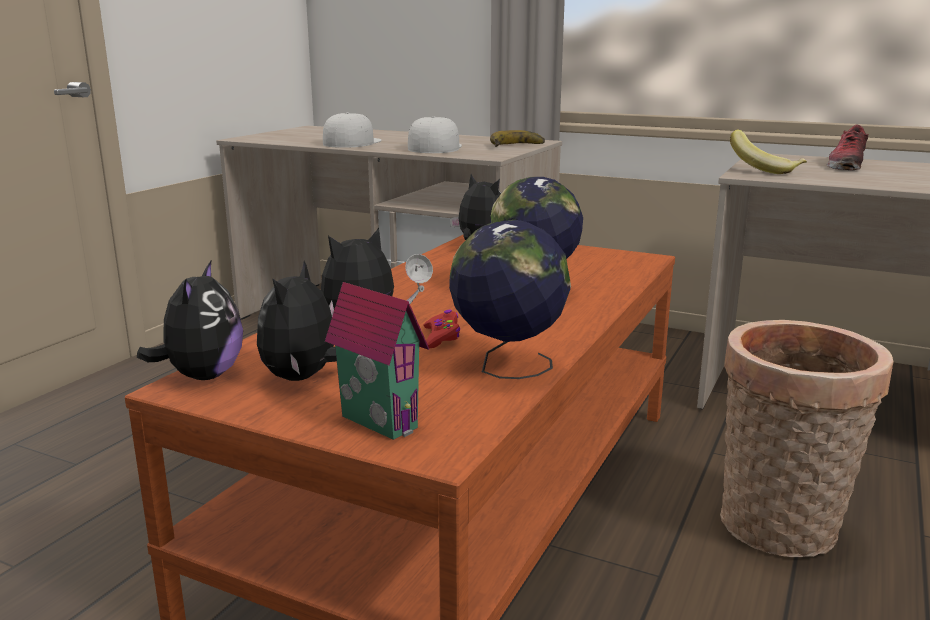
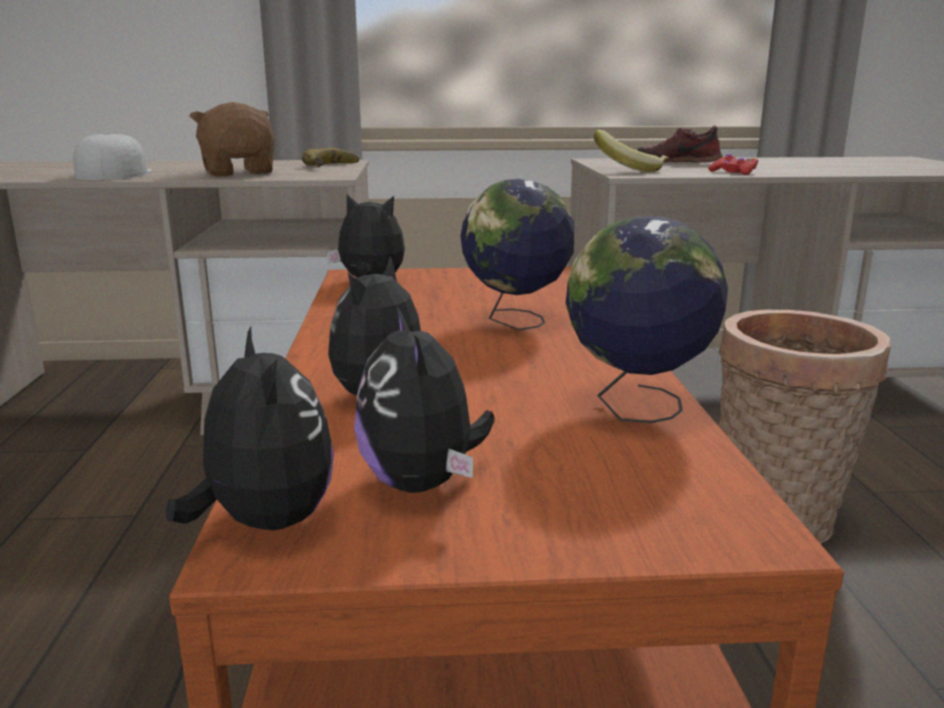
camera: 30 degrees left, 0 degrees up
(384, 420) = (621, 512): toy house -> none
(434, 147) = (239, 172): white cap -> brown plush toy
(442, 337) = (504, 390): red game controller -> red game controller (734, 172)
(845, 165) = (678, 162): shoe -> shoe turned 105 degrees clockwise

